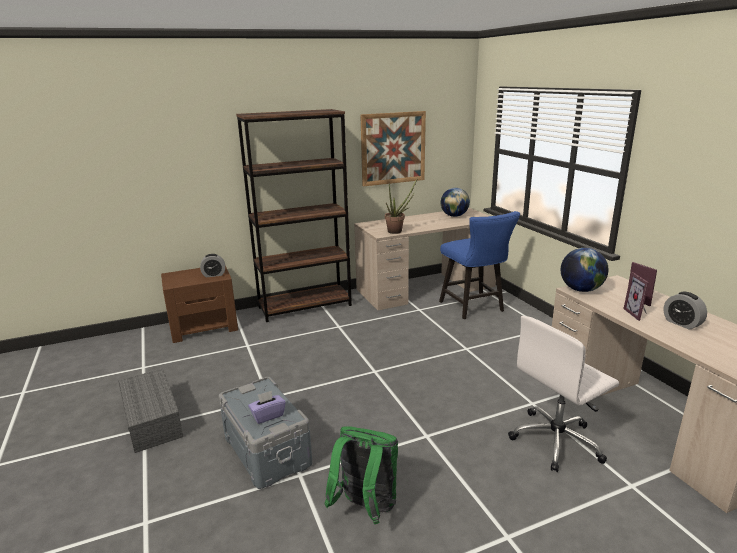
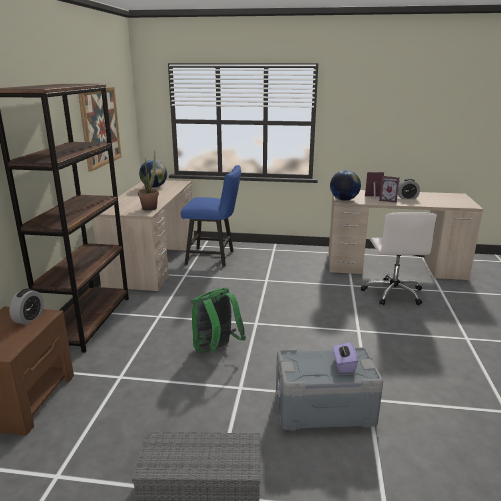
camera: 60 degrees left, 0 degrees up
(365, 508) = (422, 379): green backpack -> green backpack (216, 350)

